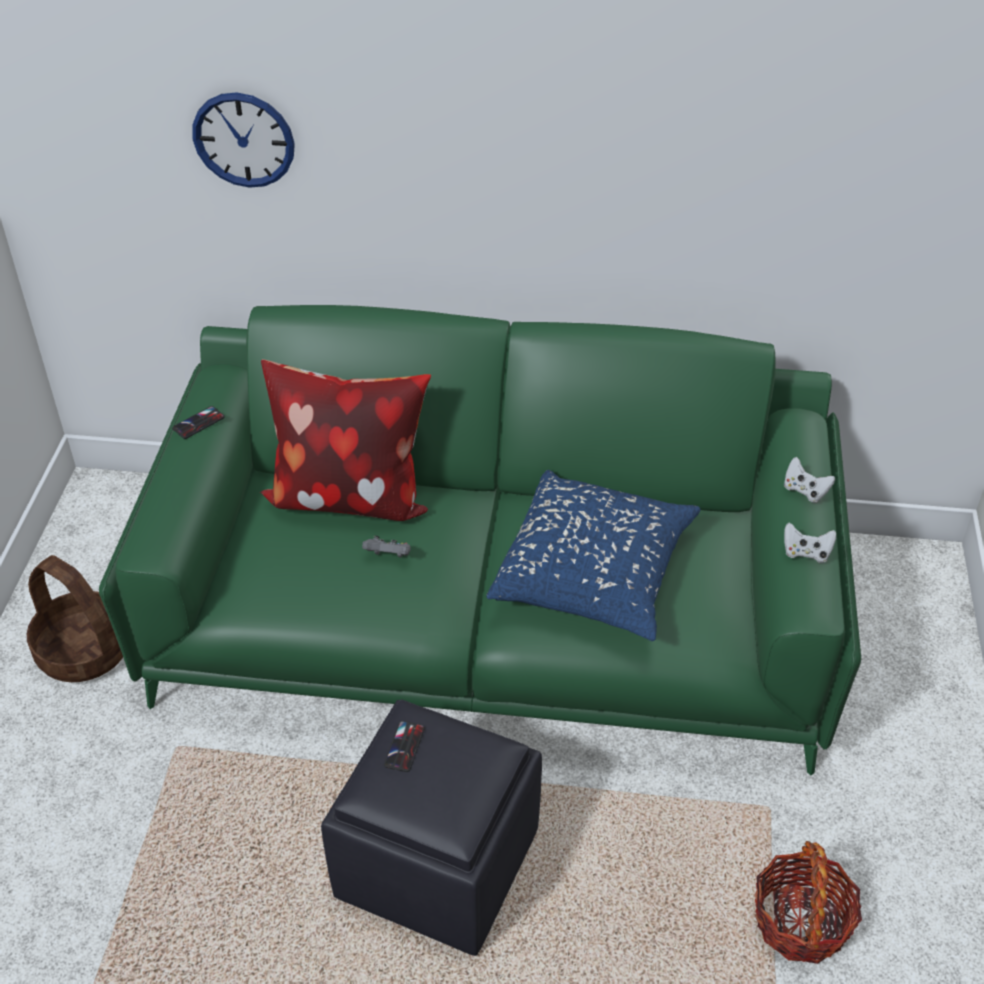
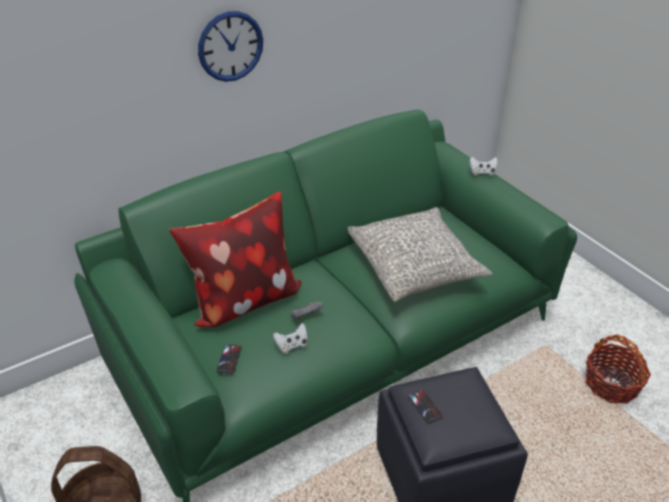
camera: 40 degrees left, 5 degrees down
(198, 423) = (129, 299): phone -> phone (229, 359)
(243, 140) = (83, 85): wall clock -> wall clock (230, 46)
(594, 572) = (415, 266): blue pillow -> grey pillow
(806, 553) = (515, 197): white game controller -> white game controller (292, 345)

